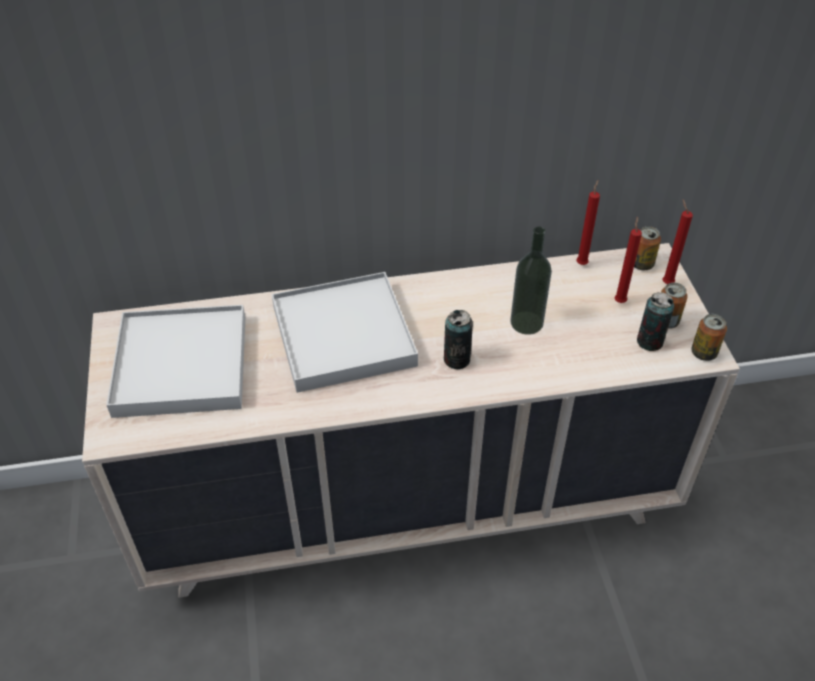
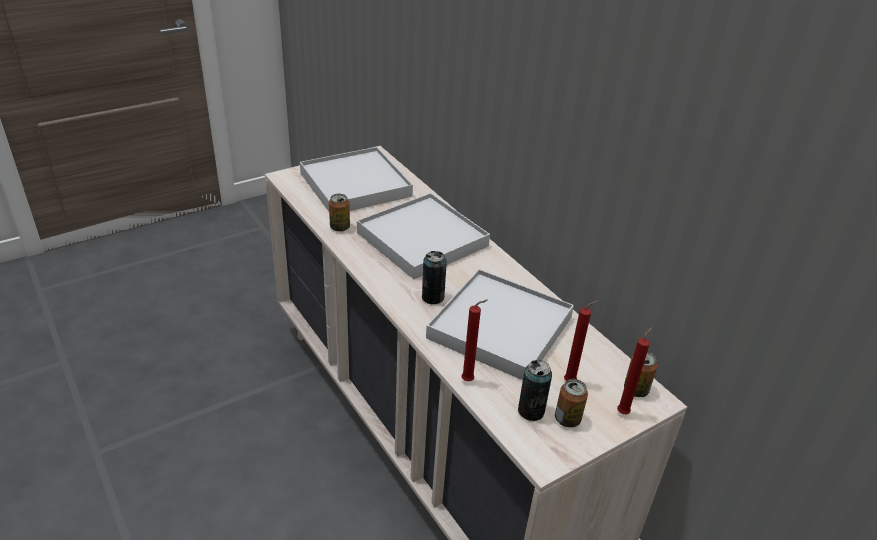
camera: 65 degrees right, 10 degrees down
(526, 323) = (500, 327): bottle -> white tray
(582, 263) = (602, 348): red candle -> red candle (469, 380)
(703, 353) = (543, 454): can -> can (340, 227)

